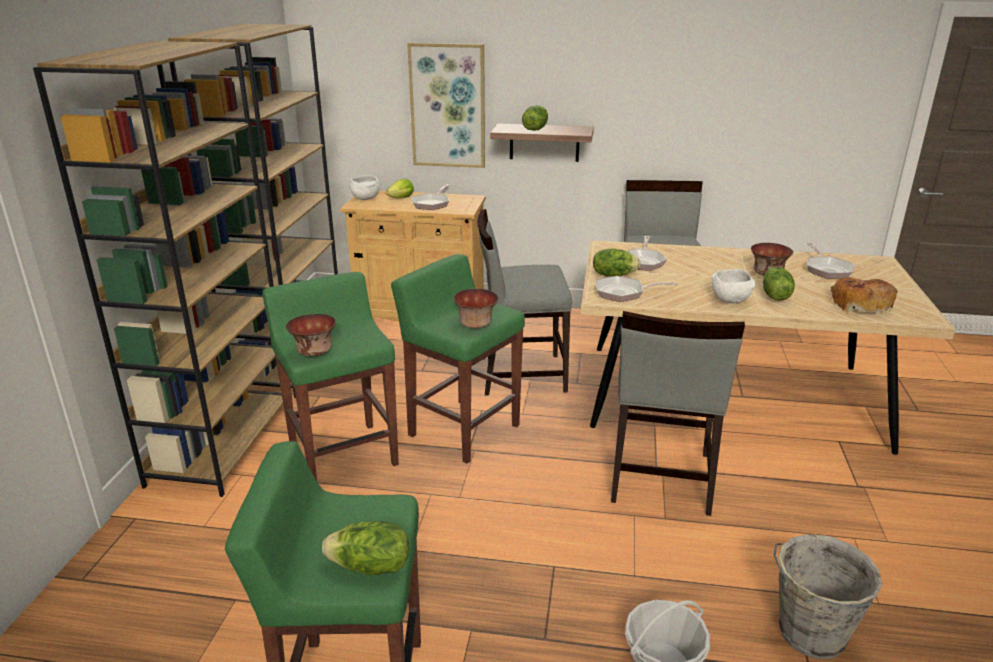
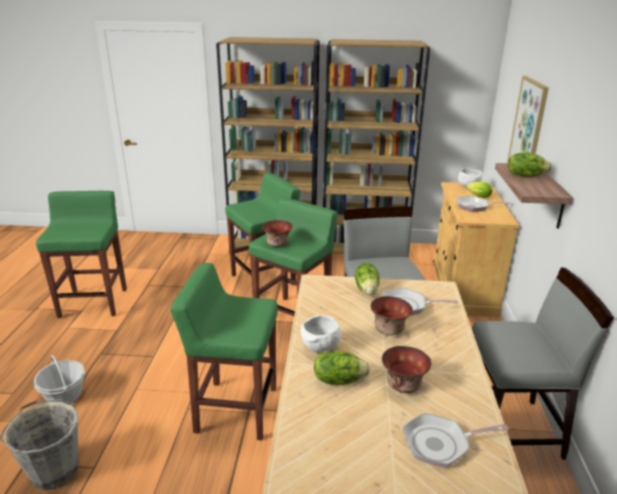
camera: 85 degrees right, 0 degrees up
(314, 352) = (241, 206): bowl -> bowl (388, 329)
(370, 567) = (57, 233): lettuce -> none
(623, 293) = (327, 292): frying pan -> none
(660, 478) = (235, 409): grey chair -> green stool
(860, 304) = (326, 448): bread -> none

